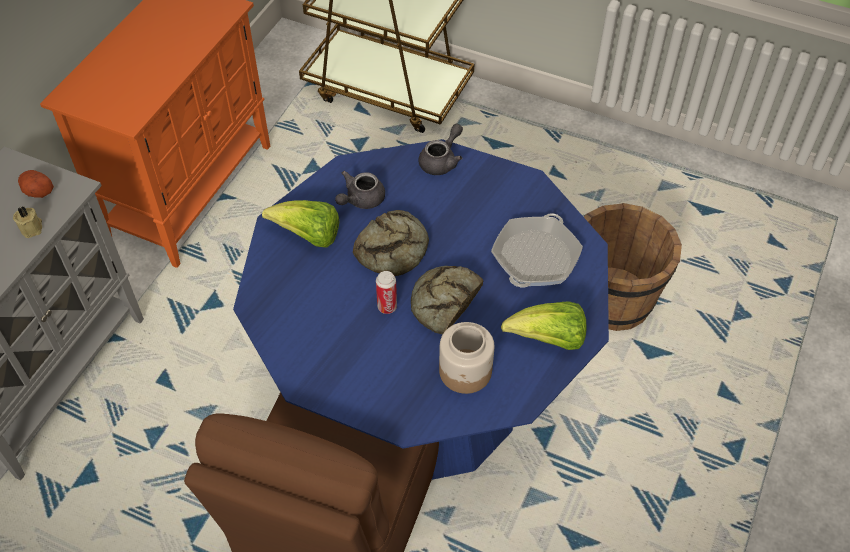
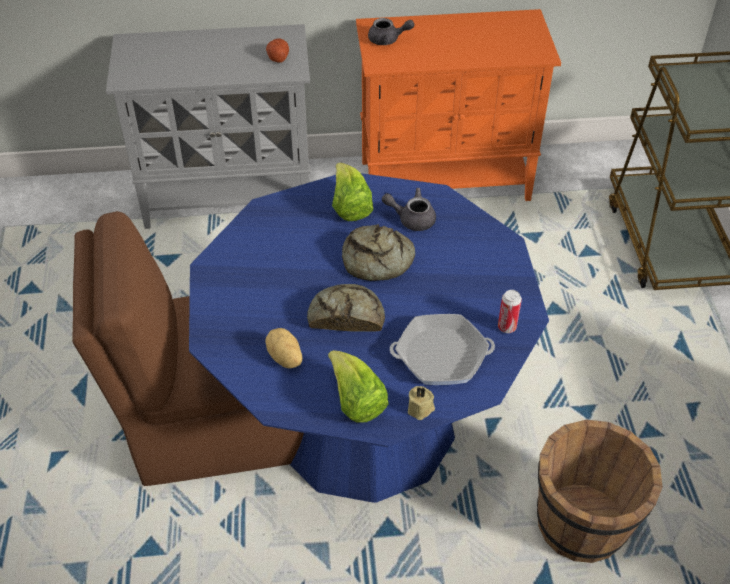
camera: 60 degrees right, 5 degrees down
(32, 228) = (245, 71): beige candle -> beige candle (421, 409)
(387, 307) = (315, 282): can -> can (507, 327)
(442, 161) = (498, 248): grey teapot -> grey teapot (388, 40)
(465, 371) = (284, 358): jar -> potato

